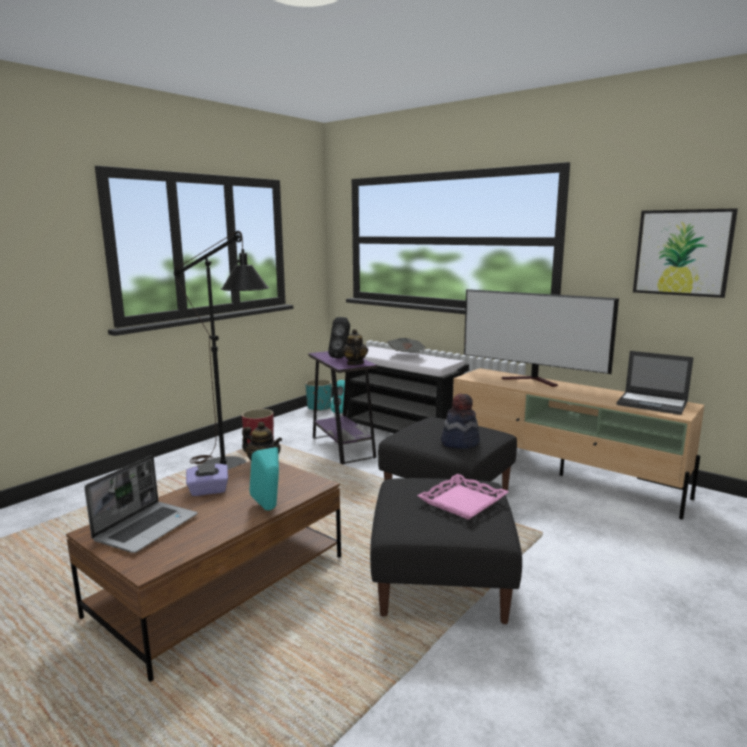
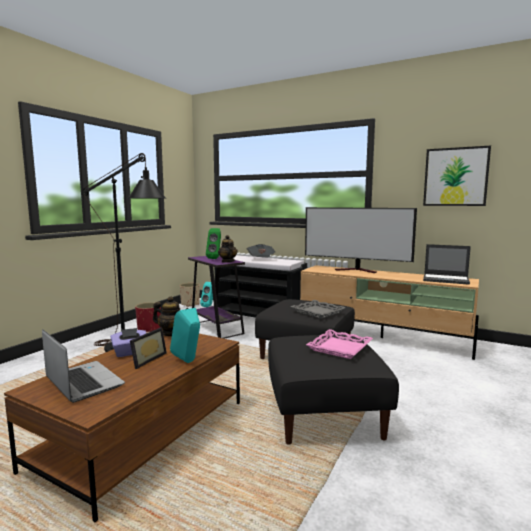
camera: 10 degrees left, 5 degrees down
(147, 527) = (82, 382): laptop -> laptop turned 60 degrees counterclockwise
(223, 502) = (146, 359): none -> picture frame
(319, 408) = (190, 304): turquoise planter -> beige planter
(341, 357) = (215, 258): black speaker -> green speaker
(459, 442) = (317, 312): hat -> grey tray

